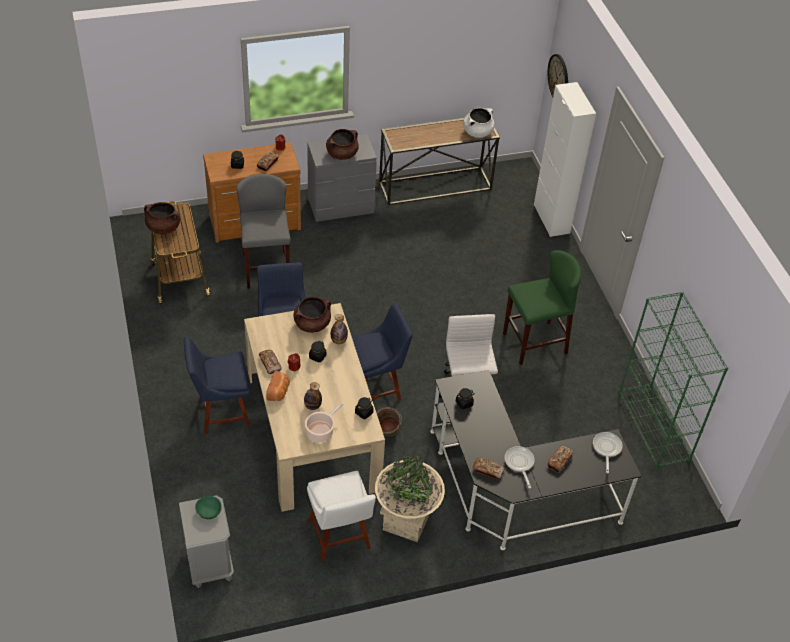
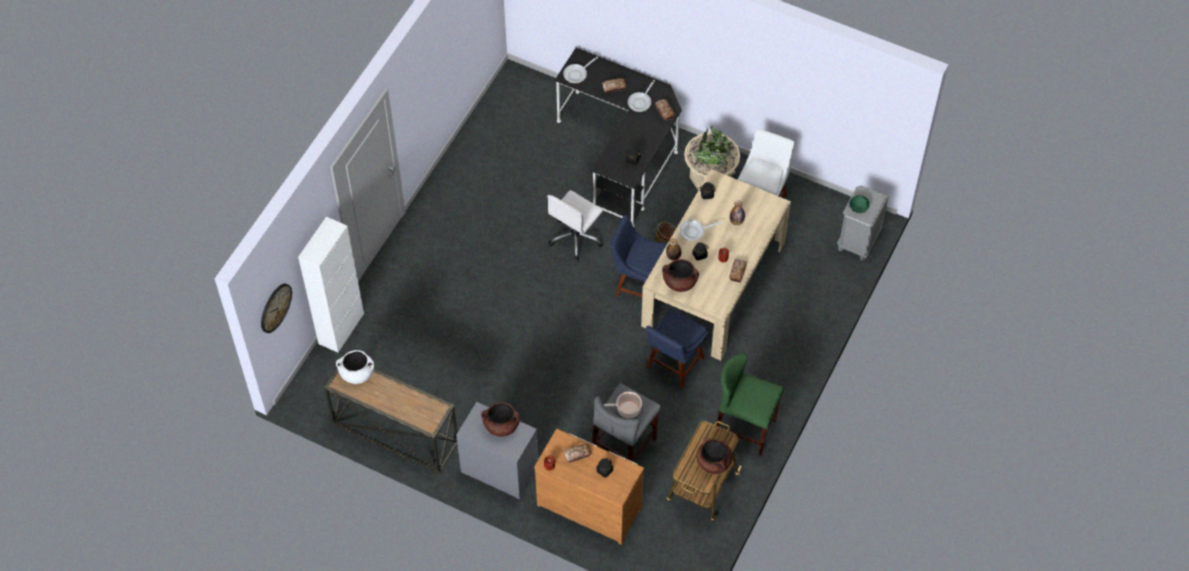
camera: 135 degrees left, 10 degrees up
(221, 412) = (766, 342): blue chair -> none
(279, 392) = (750, 246): bread -> none
(321, 431) = (747, 201): cooking pot -> cooking pot (626, 409)
(342, 372) = (694, 231): none -> frying pan
(534, 343) = (487, 237): green stool -> green stool (744, 429)
(653, 428) = (483, 126): green bookcase -> none

